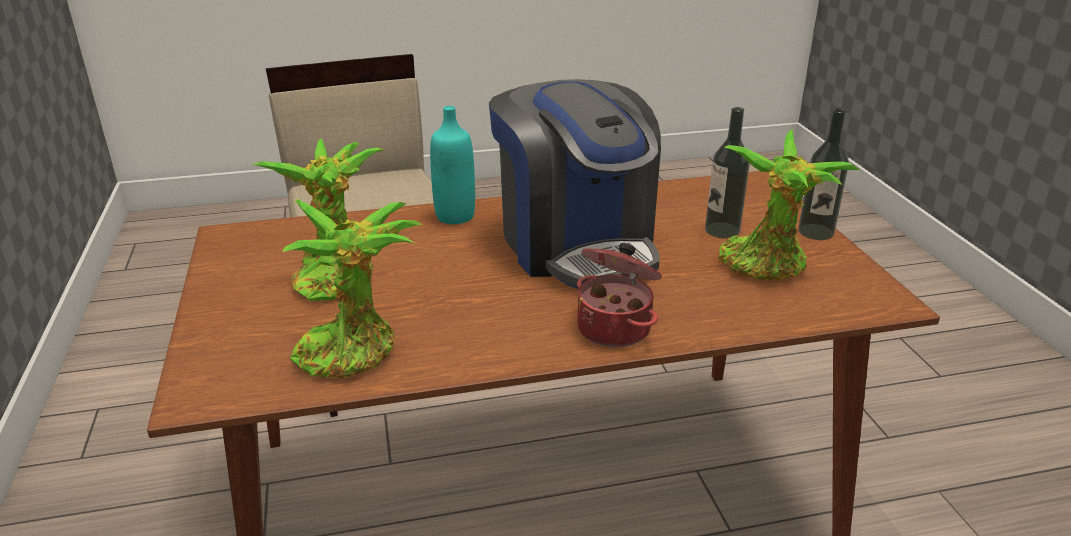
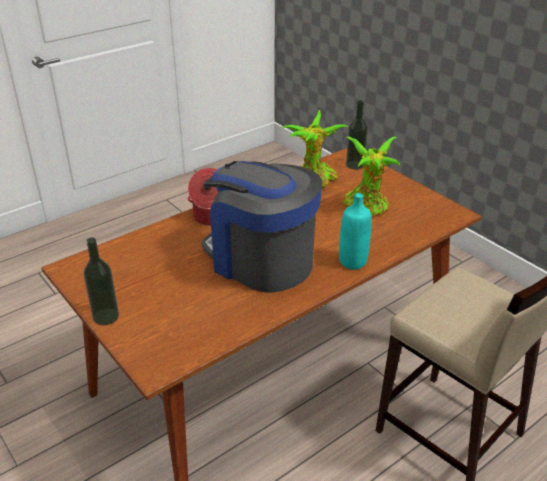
camera: 155 degrees right, 5 degrees up
(722, 230) = (173, 299): bottle -> bottle (355, 165)
(766, 266) = (139, 275): potted plant -> none

